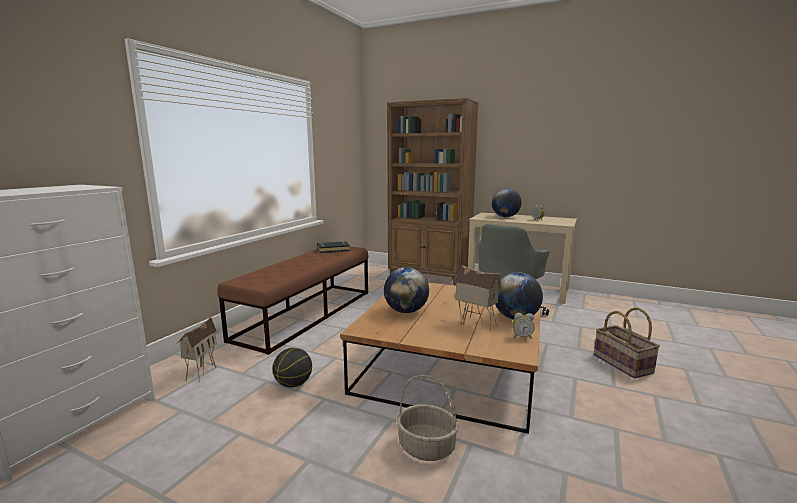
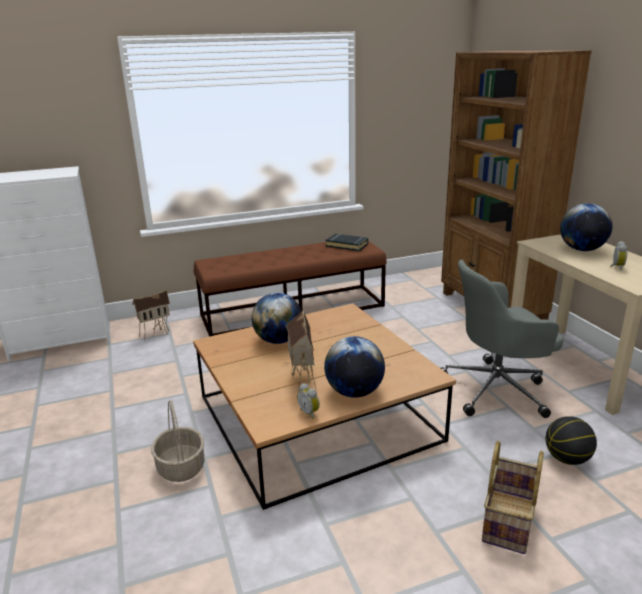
camera: 45 degrees right, 10 degrees up
(294, 384) = (187, 371): basketball -> basketball (567, 459)

